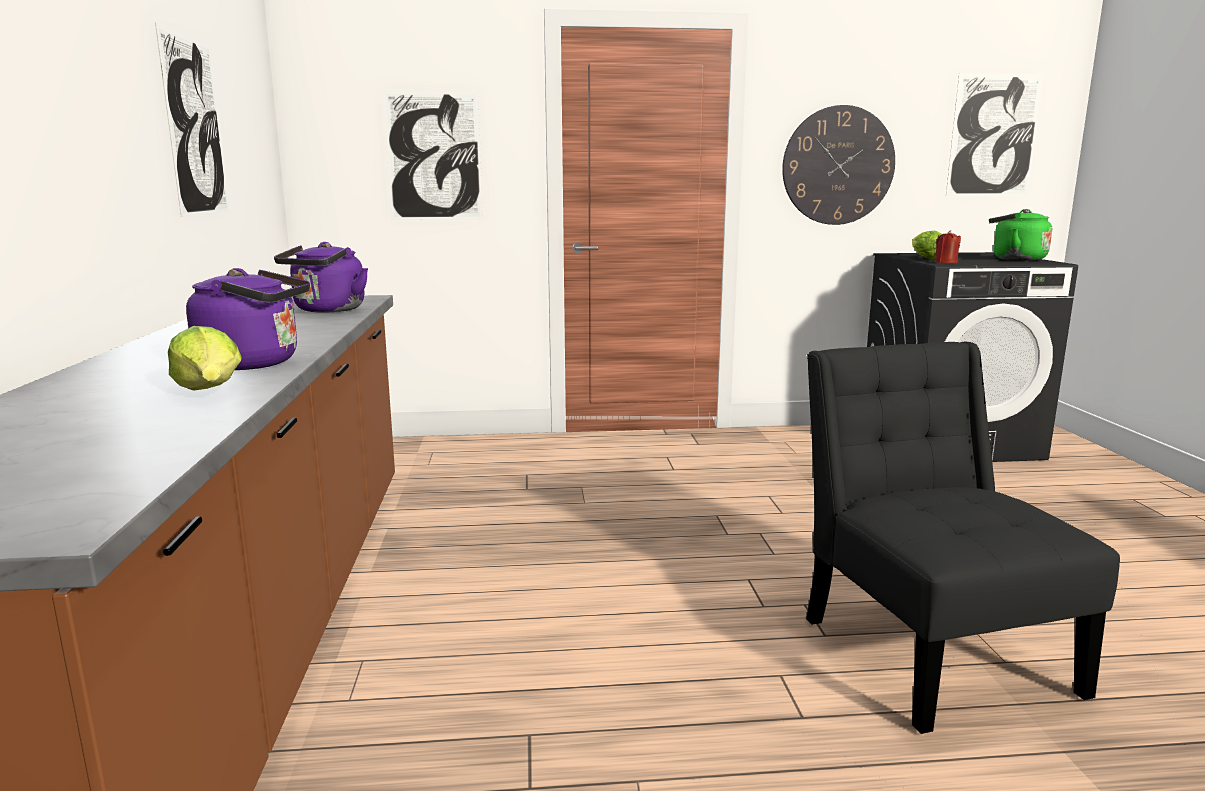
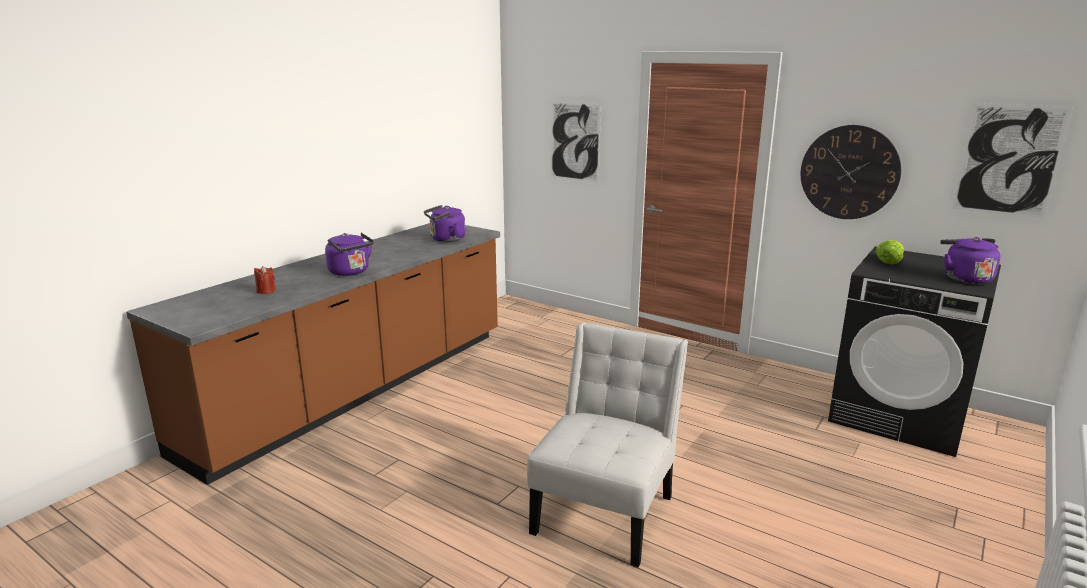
camera: 40 degrees right, 5 degrees up
(195, 127) = (414, 140): picture -> none
(211, 390) = (312, 284): lettuce -> none
(929, 647) = (606, 509): black chair -> white chair
(945, 262) = (878, 271): red candle -> red candle (266, 291)
(1015, 259) = (964, 278): green kettle -> purple kettle

